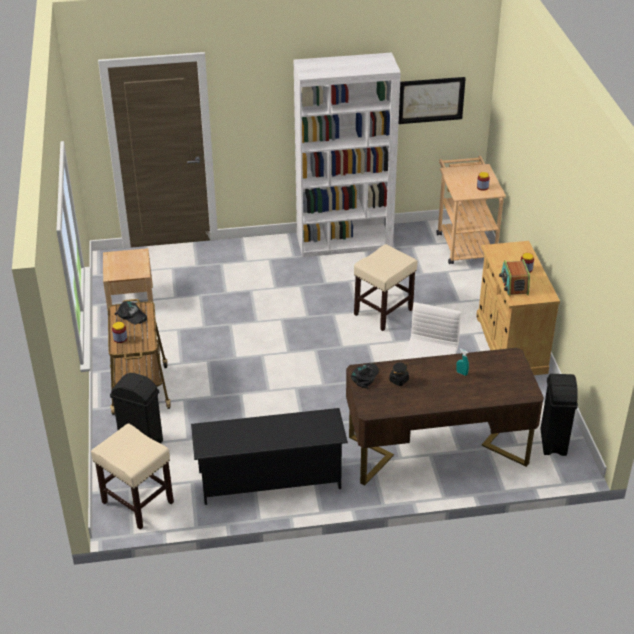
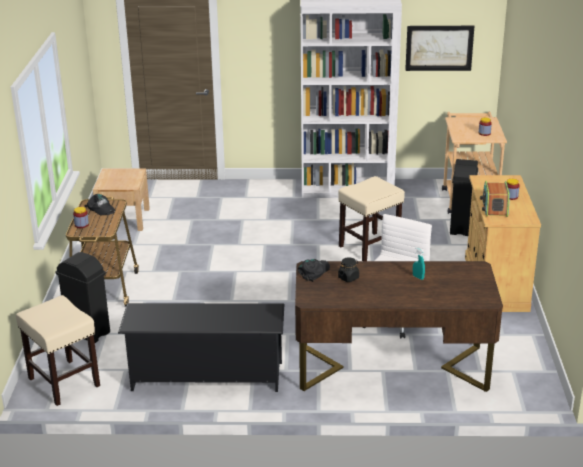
camera: 10 degrees right, 10 degrees down
(553, 443) = (521, 373): black trash can -> black trash can (461, 228)

